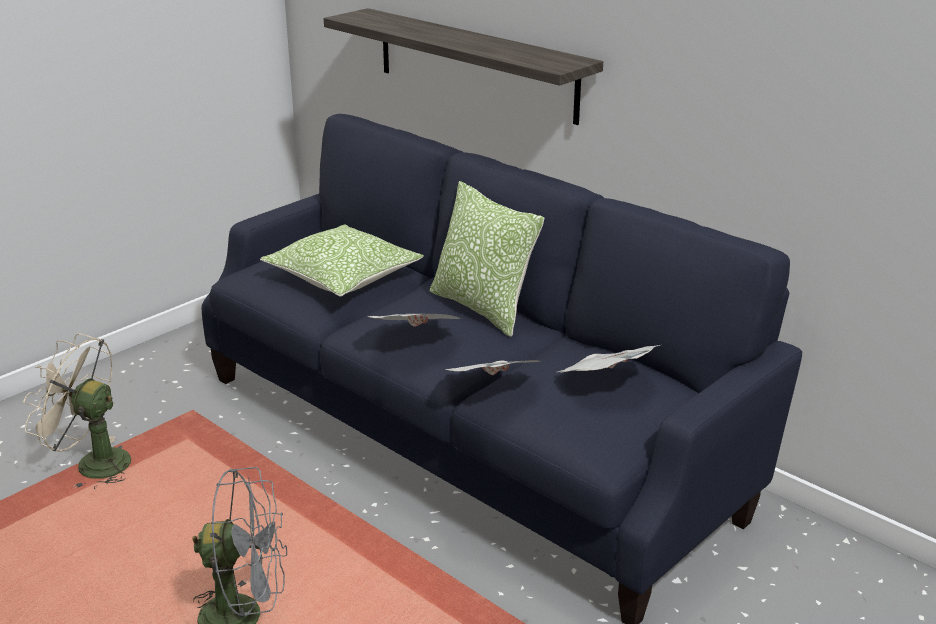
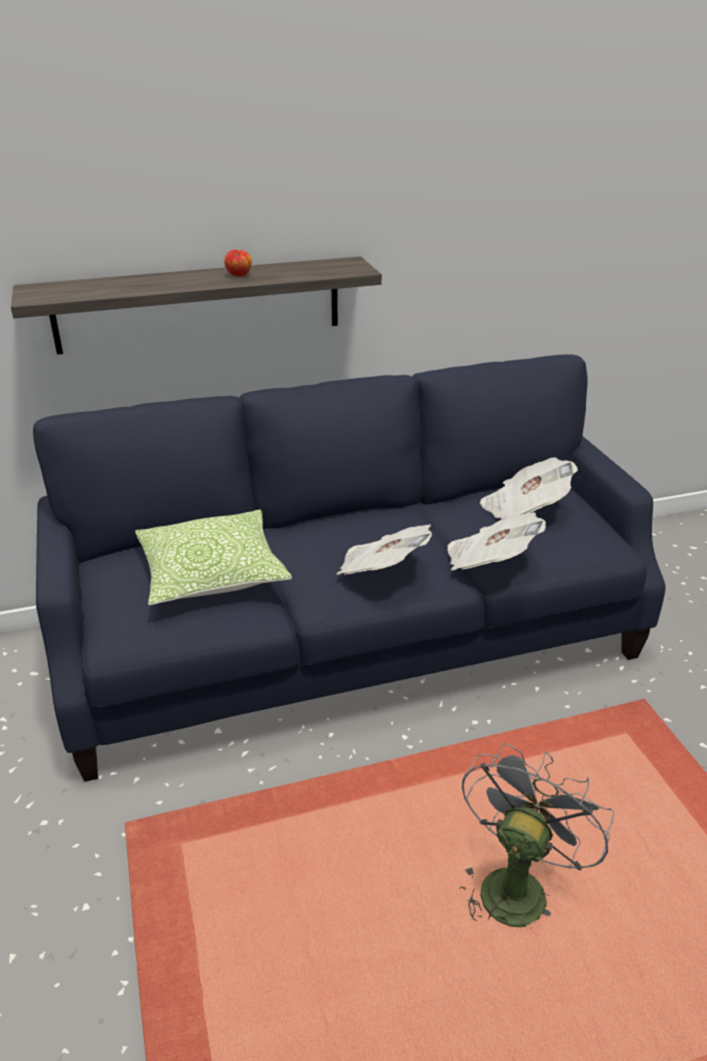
camera: 60 degrees left, 5 degrees up
(92, 464) = (149, 956): beige fan -> none
(478, 43) = (239, 275): none -> apple
(482, 308) = (354, 521): pillow -> none

